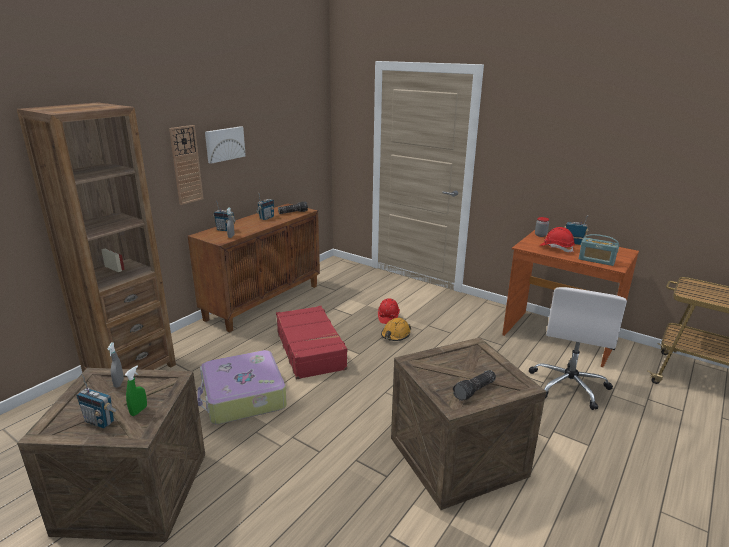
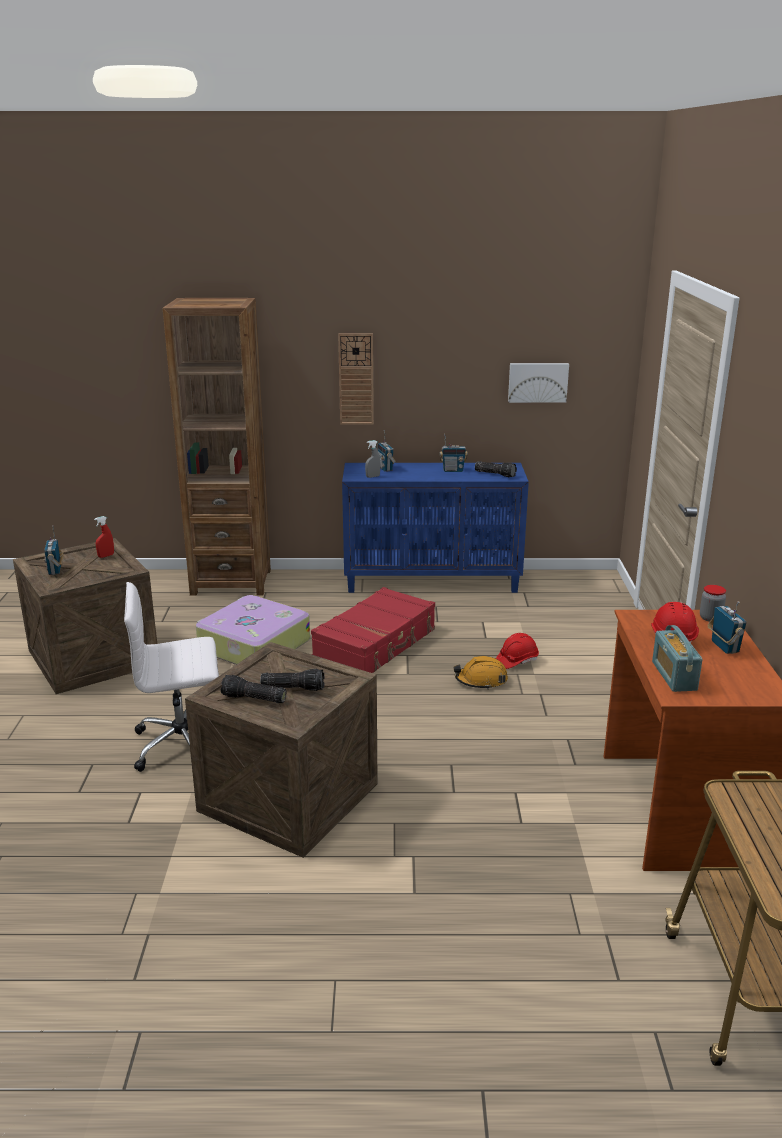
camera: 55 degrees right, 0 degrees up
(119, 383) = (106, 556): grey spray bottle -> red spray bottle
(139, 411) = (79, 576): green spray bottle -> none
(224, 144) = (417, 362): picture -> picture (537, 382)
(263, 301) = (433, 581): brown cabinet -> blue cabinet
(471, 370) = (293, 687): none -> flashlight
(569, 385) = (542, 847): white office chair -> white office chair (184, 745)

